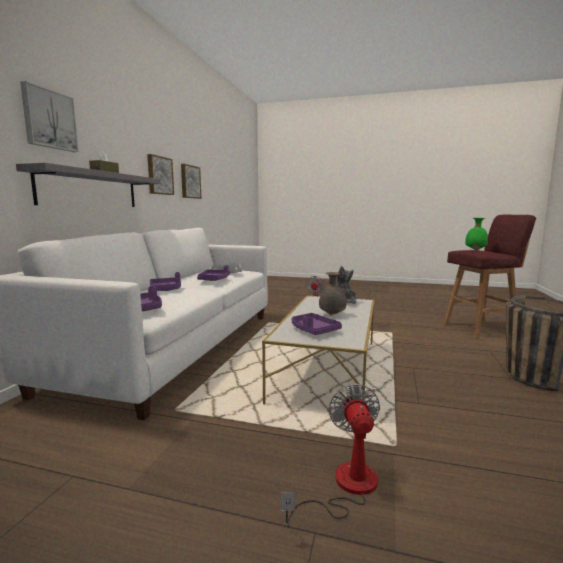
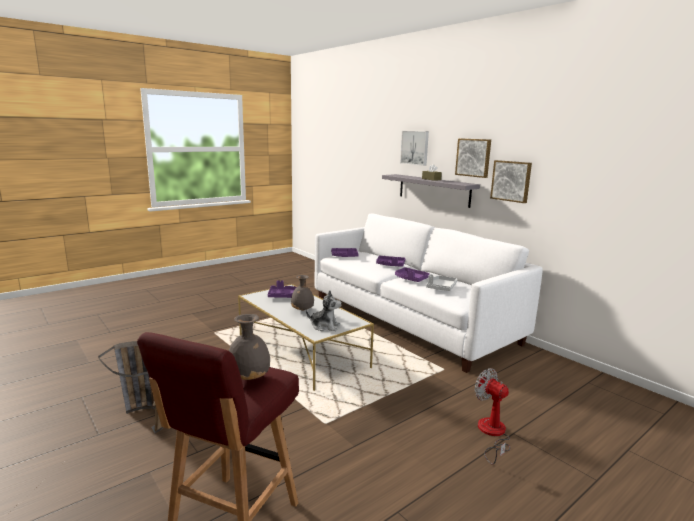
camera: 125 degrees right, 5 degrees up
(189, 182) = (574, 190): picture -> picture (473, 157)
(345, 487) = (219, 316): fan -> none
(475, 250) = (250, 378): green vase -> grey vase

